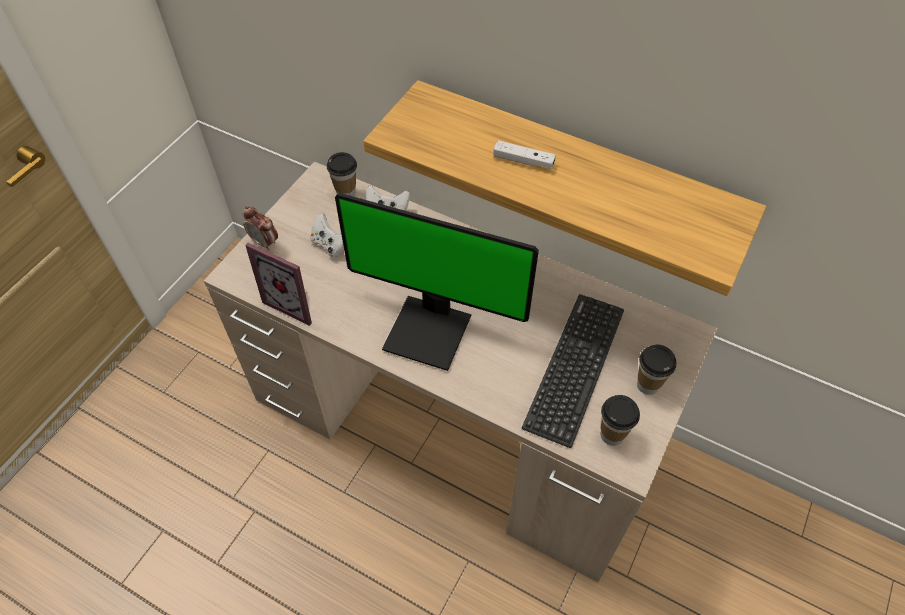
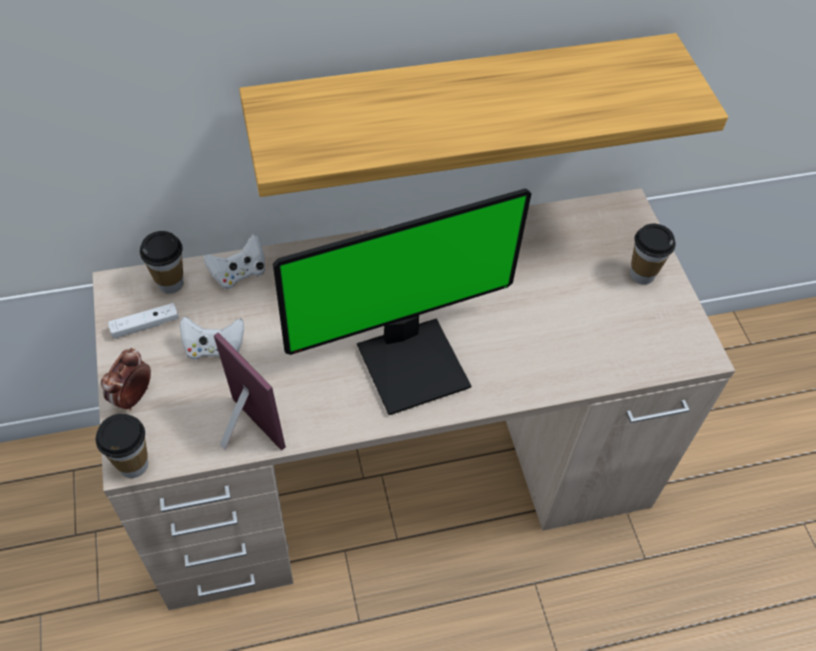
camera: 45 degrees left, 0 degrees up
(264, 242) = (133, 397): alarm clock -> alarm clock turned 120 degrees clockwise
(295, 302) = (242, 435): picture frame -> picture frame turned 120 degrees counterclockwise
(523, 161) = (443, 109): white game controller -> white game controller (145, 325)
(575, 367) = (572, 302): keyboard -> none
(612, 435) = (659, 338): cup -> cup (133, 464)

